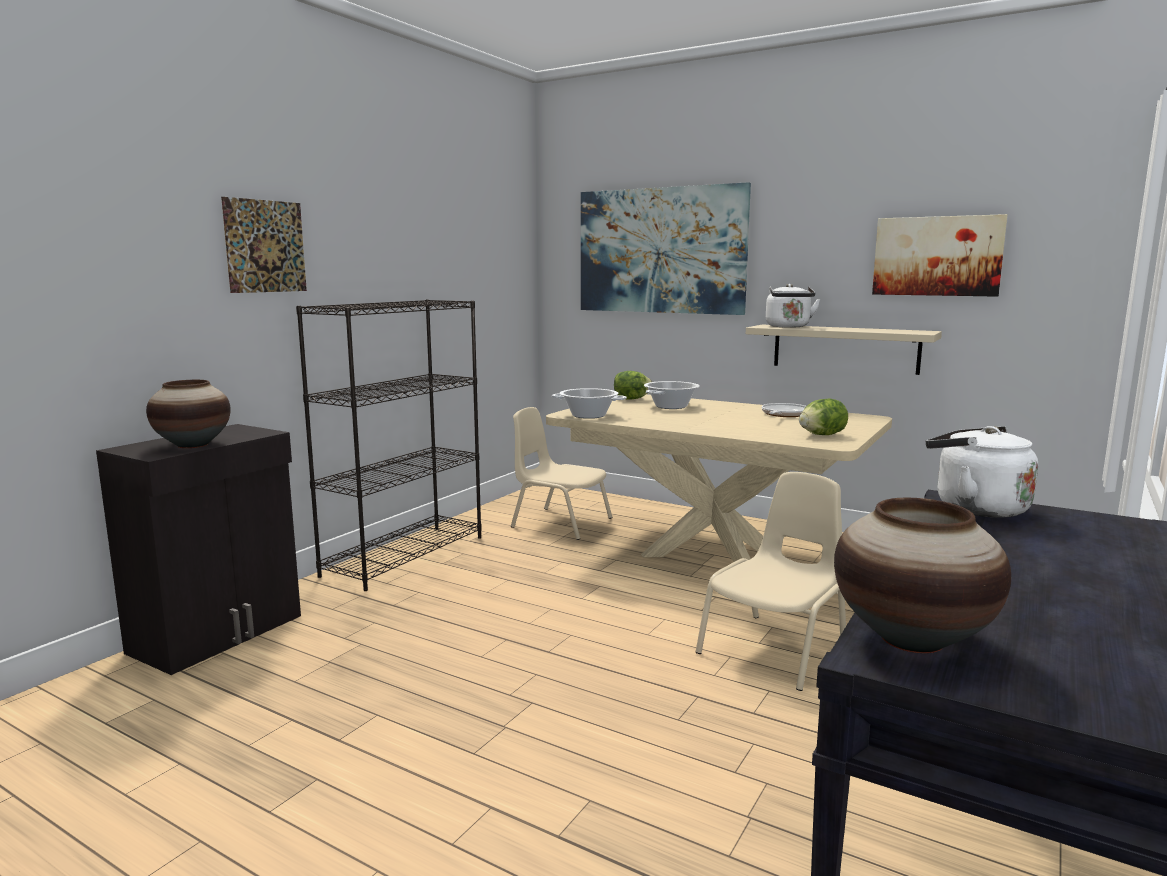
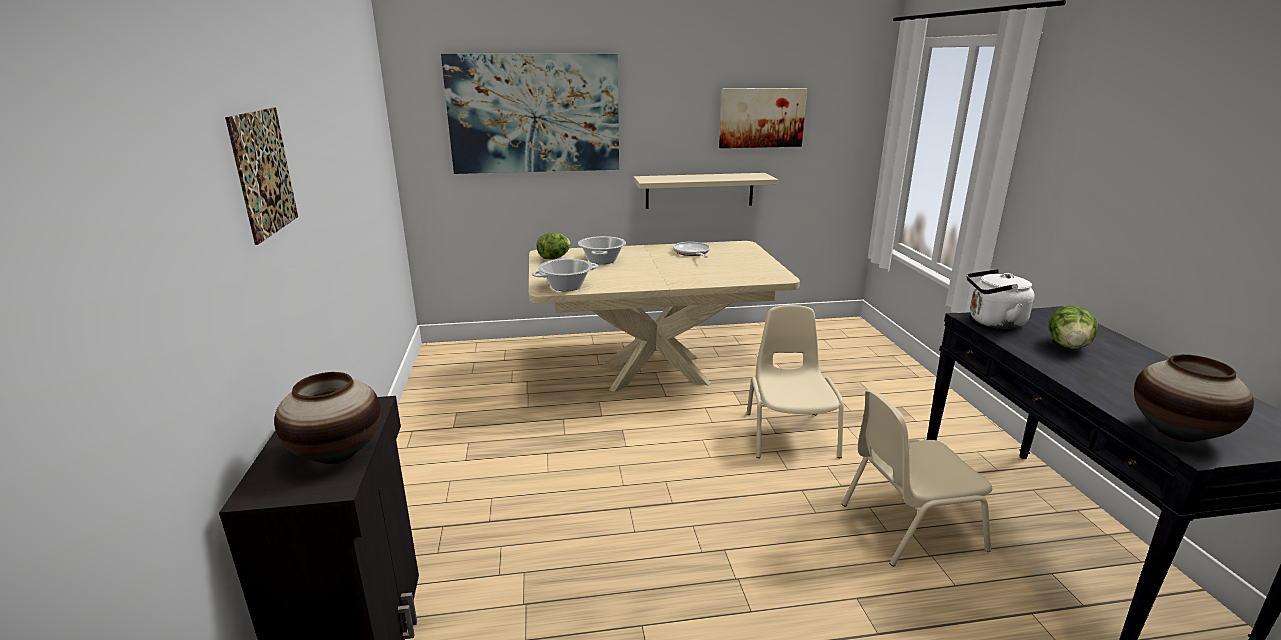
camera: 40 degrees left, 10 degrees up
(405, 555) = (417, 466): black bookcase -> none
(560, 523) = (504, 381): beige chair -> beige chair (908, 525)
(788, 327) = (666, 178): white kettle -> none
(822, 435) = (755, 269): lettuce -> lettuce (1068, 346)

